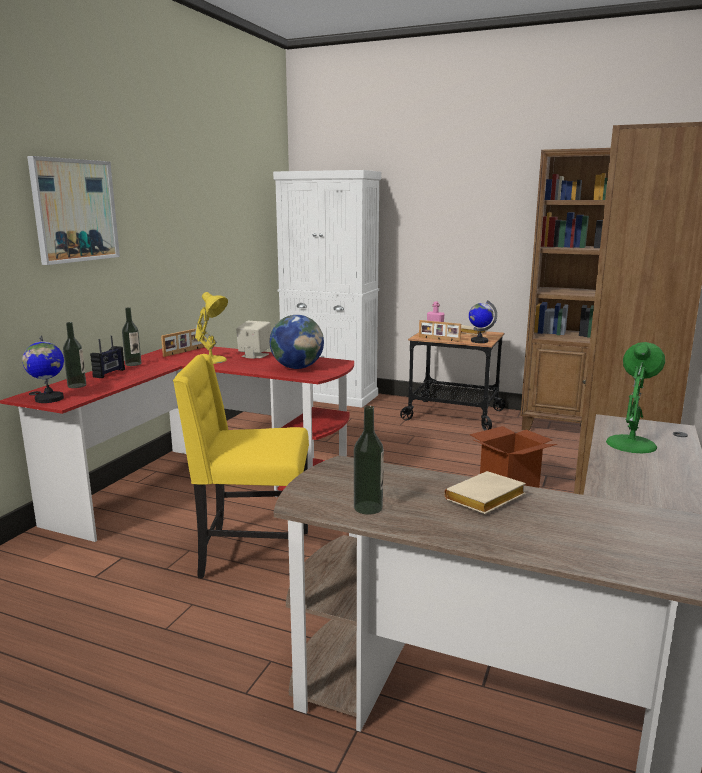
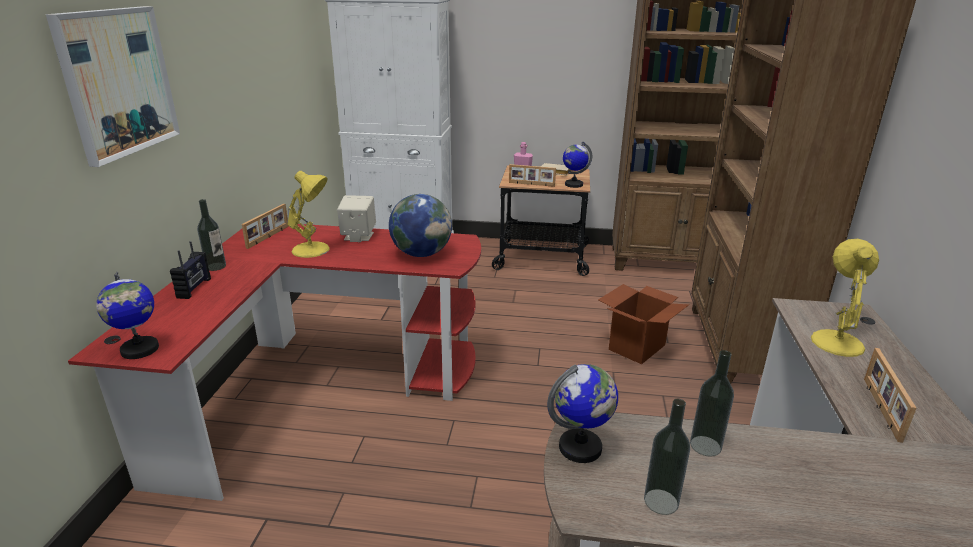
camera: 15 degrees left, 10 degrees up
(77, 385) = (163, 317): bottle -> bottle (705, 446)
(252, 555) = (420, 487): yellow chair -> none
(329, 475) = (580, 448): none -> globe
(485, 500) = (769, 463): beige book -> none
(629, 483) = (880, 408): none -> picture frame
(631, 443) = (836, 341): green table lamp -> yellow table lamp

